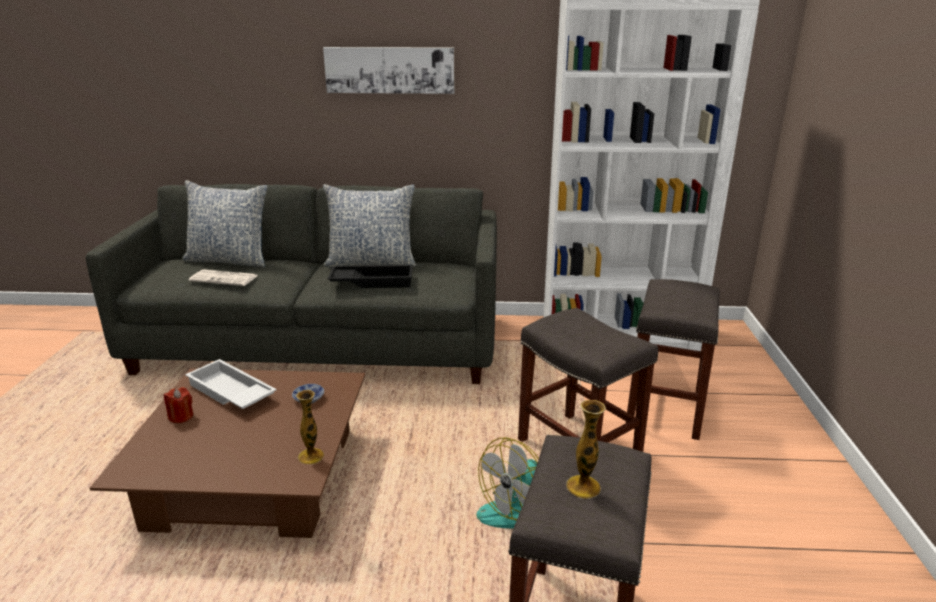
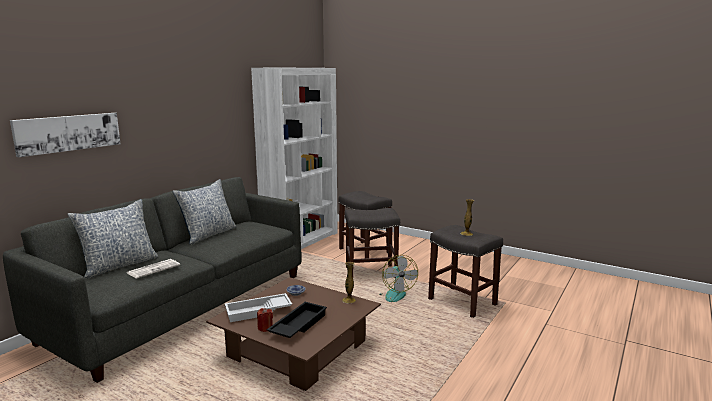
camera: 60 degrees left, 10 degrees down
(373, 281) = (237, 237): black tray -> black tray (297, 325)
(390, 70) = (172, 114): picture -> picture (68, 133)

